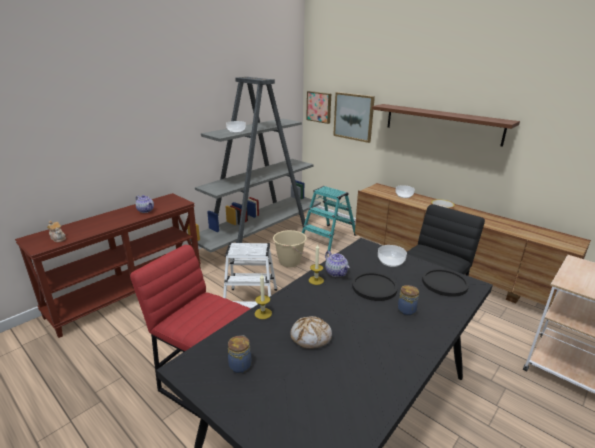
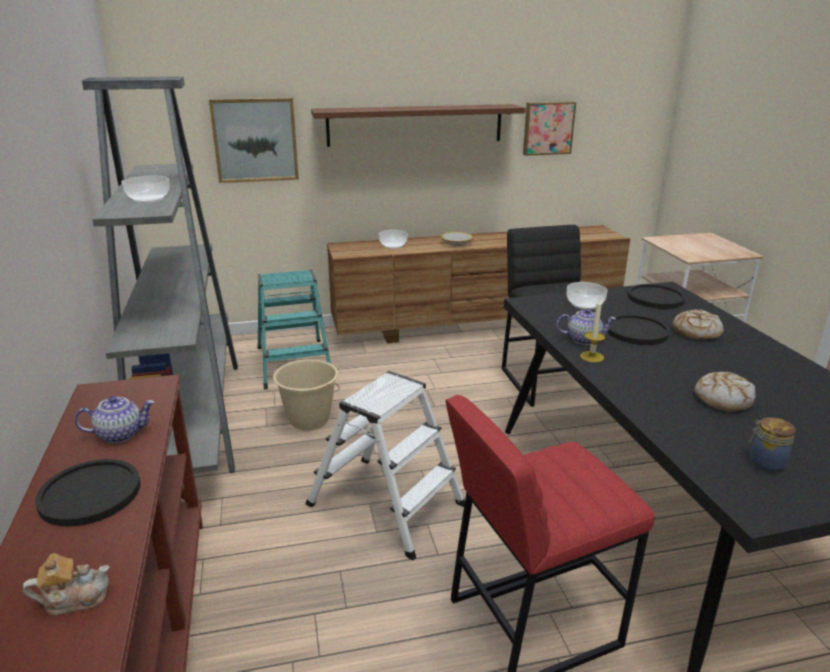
camera: 55 degrees left, 0 degrees up
(109, 220) = (90, 494): none -> black plate
(263, 313) = (650, 414): candle -> none
(319, 107) = (169, 134): picture -> picture (548, 128)
(406, 310) = (696, 332): jar -> bread

